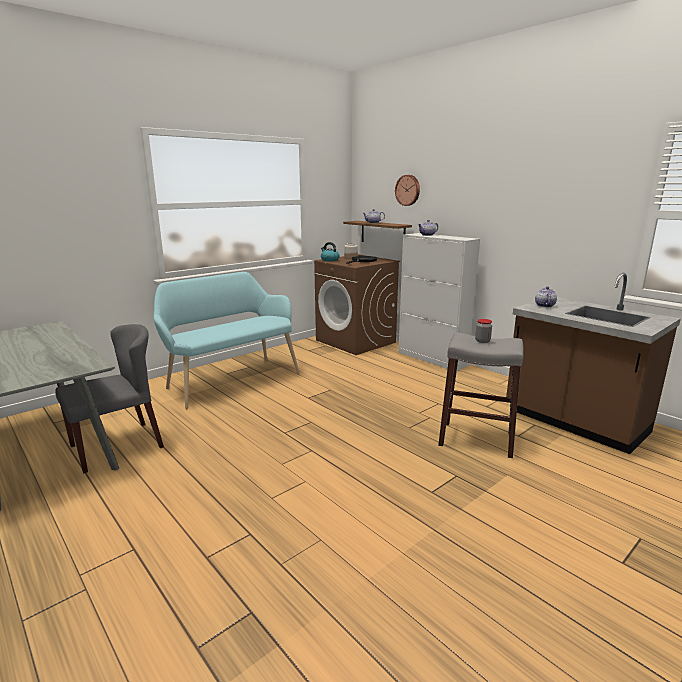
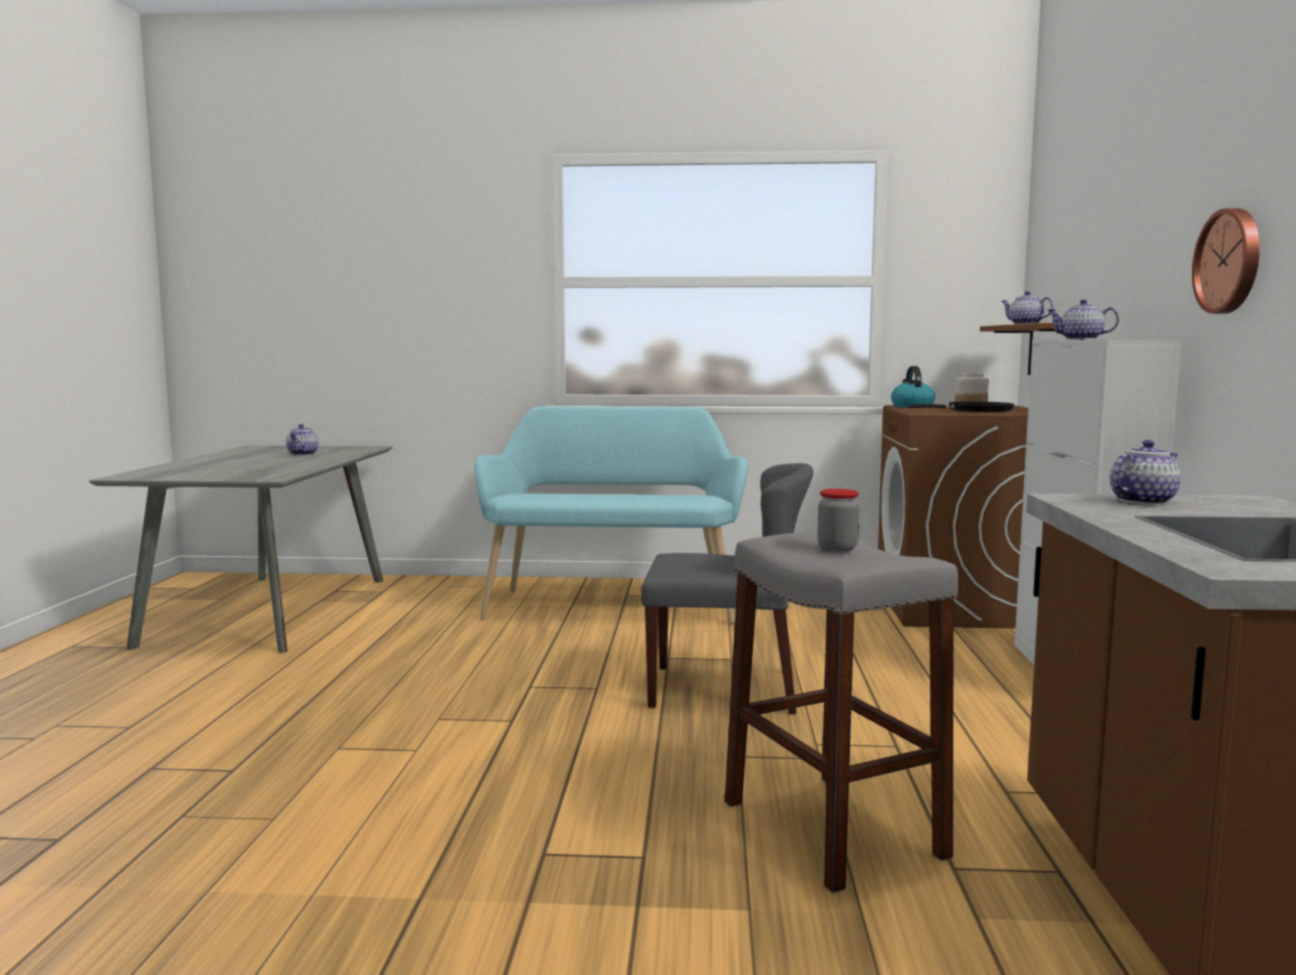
camera: 45 degrees right, 10 degrees down
(26, 341) = (303, 454): none -> teapot
(117, 446) = (333, 631): grey chair -> grey chair (725, 689)
(408, 190) = (1091, 237): wall clock -> wall clock (1230, 261)

